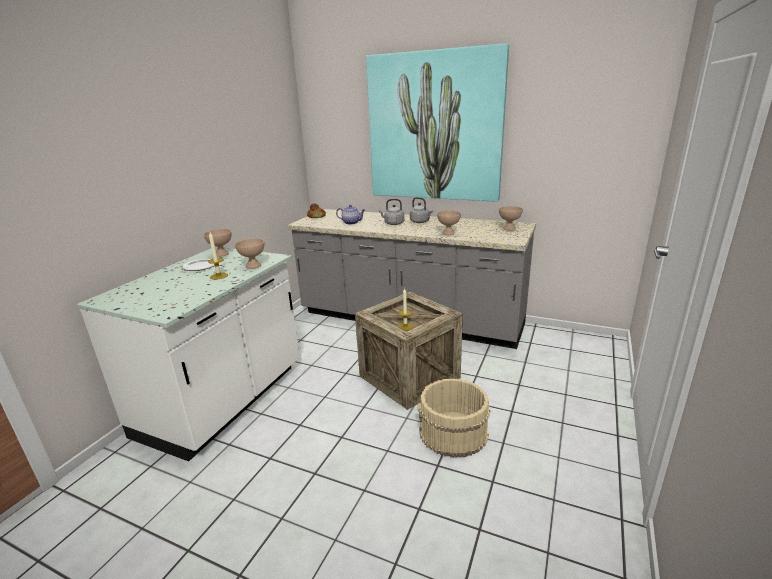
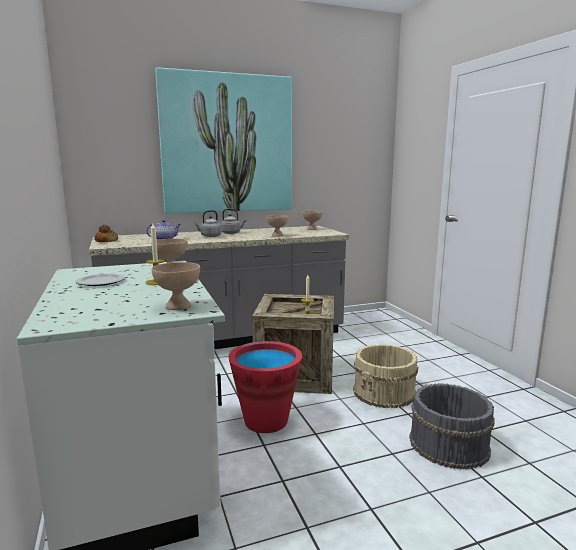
camera: 45 degrees left, 10 degrees down
(221, 254) = (93, 271): beige bowl -> beige bowl (177, 306)
(328, 407) = (266, 421): none -> red bucket
(419, 516) = (448, 444): none -> grey bucket

